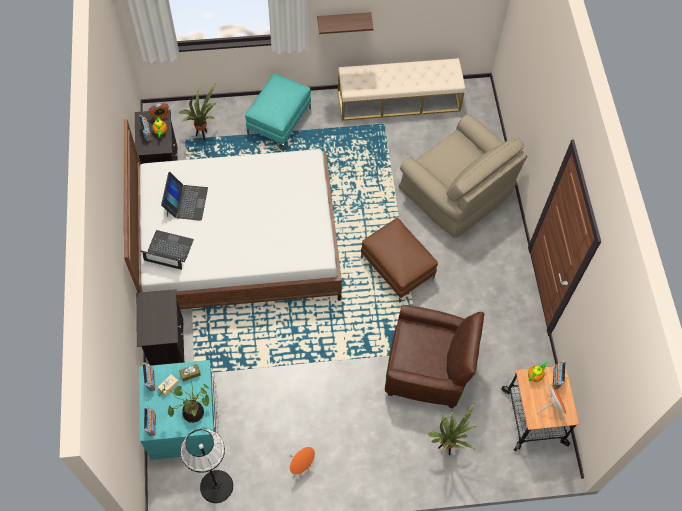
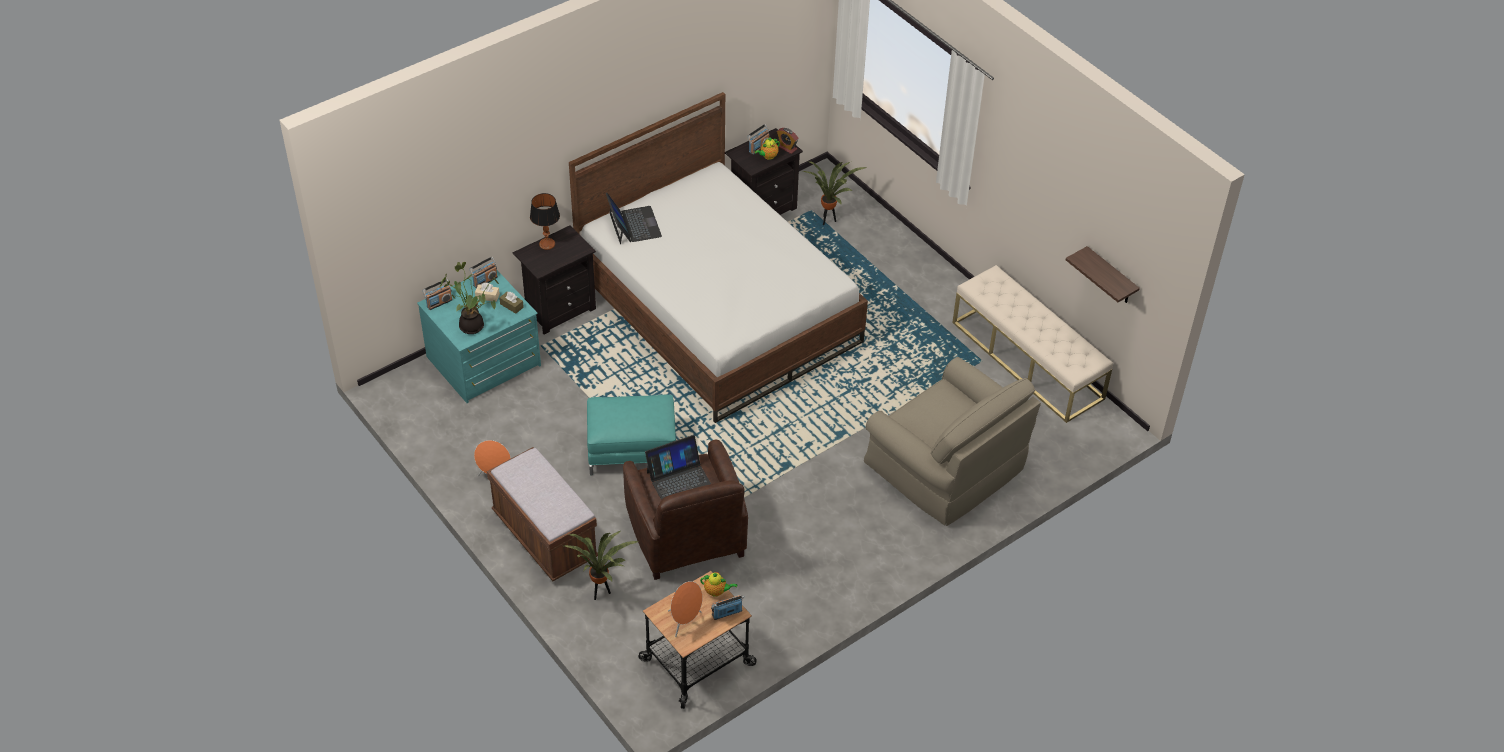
camera: 60 degrees right, 15 degrees down
(145, 318) = (547, 244): none -> table lamp
(186, 202) = (701, 212): laptop -> laptop (679, 480)
(216, 486) = (430, 419): black floor lamp -> none
(279, 121) = (902, 271): turquoise ottoman -> turquoise ottoman (632, 450)
(343, 21) = (1013, 202): shelf -> shelf (1110, 277)
(376, 460) = (545, 537): none -> brown bench
(397, 268) = (796, 455): brown ottoman -> none
(456, 191) = (946, 466): beige armchair -> beige armchair turned 60 degrees counterclockwise

